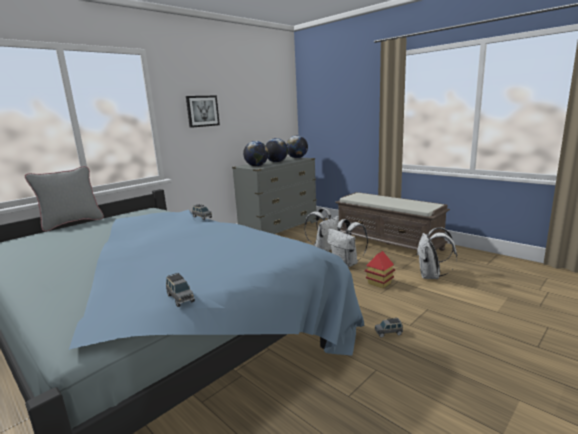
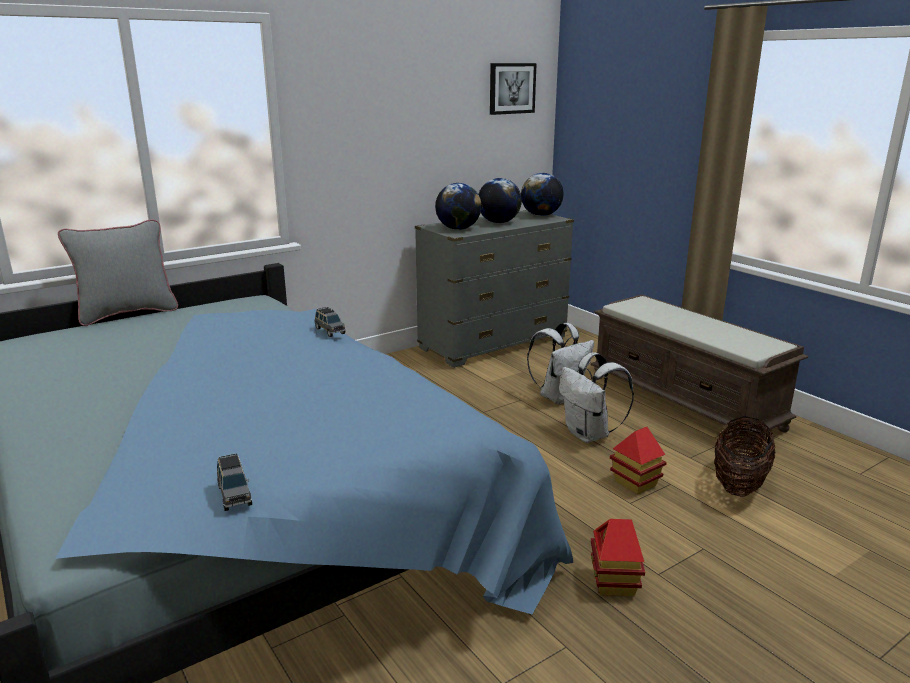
camera: 10 degrees right, 5 degrees up
(202, 111) = (367, 123): picture -> picture (511, 88)
(389, 333) = (614, 583): grey toy car -> toy house
(431, 276) = (739, 483): white backpack -> basket

